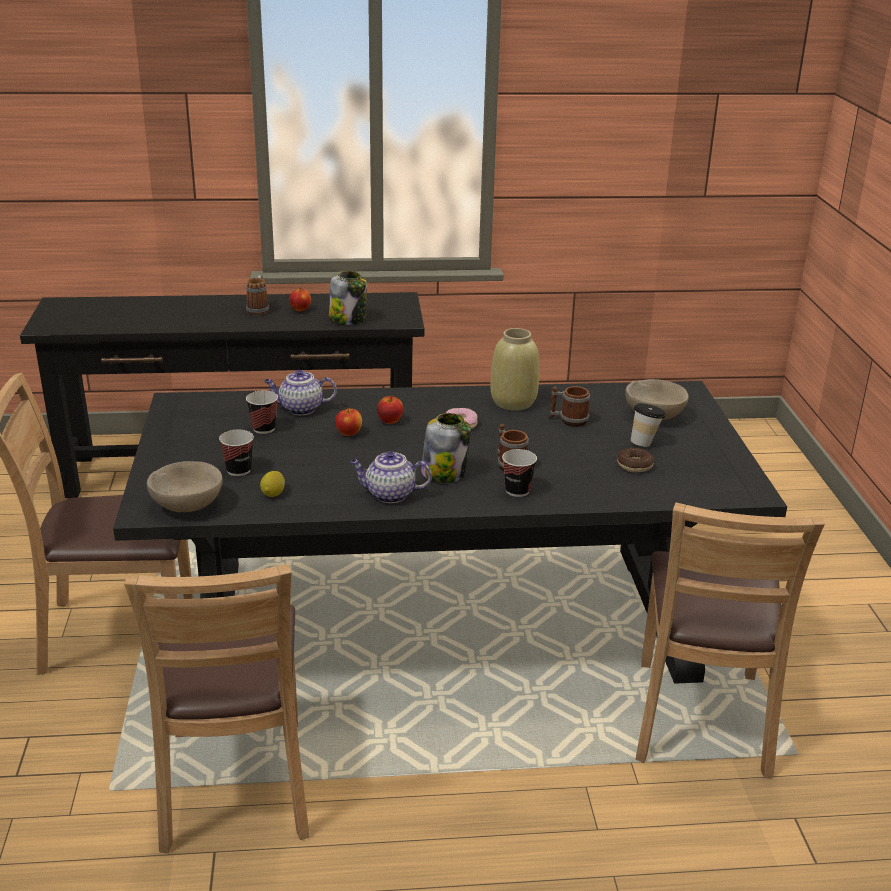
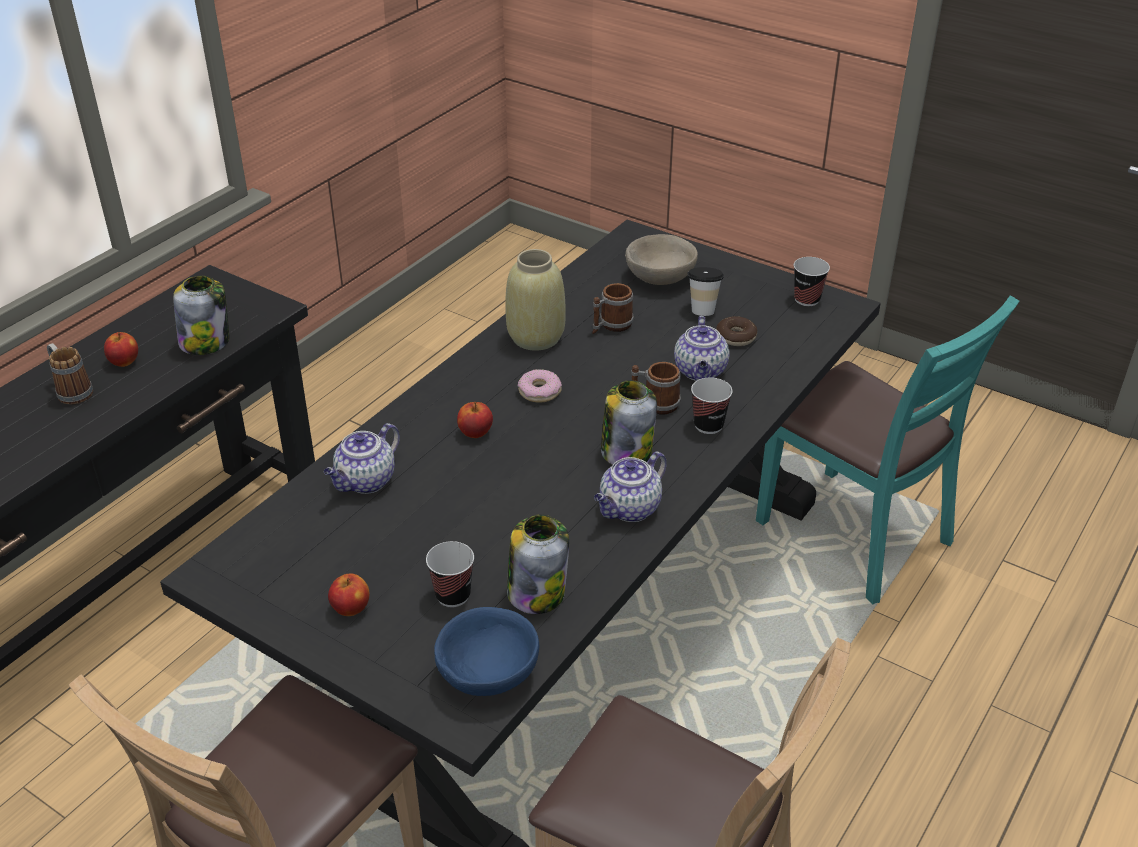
camera: 50 degrees left, 10 degrees up
(188, 505) = (488, 673): beige bowl -> blue bowl
(264, 428) = (377, 531): cup -> cup (807, 299)
(273, 493) = (537, 592): lemon -> jar
(349, 433) = (467, 473): apple -> apple (351, 608)
(572, 467) = (701, 372): none -> teapot
(700, 718) = (854, 535): brown chair -> turquoise chair

